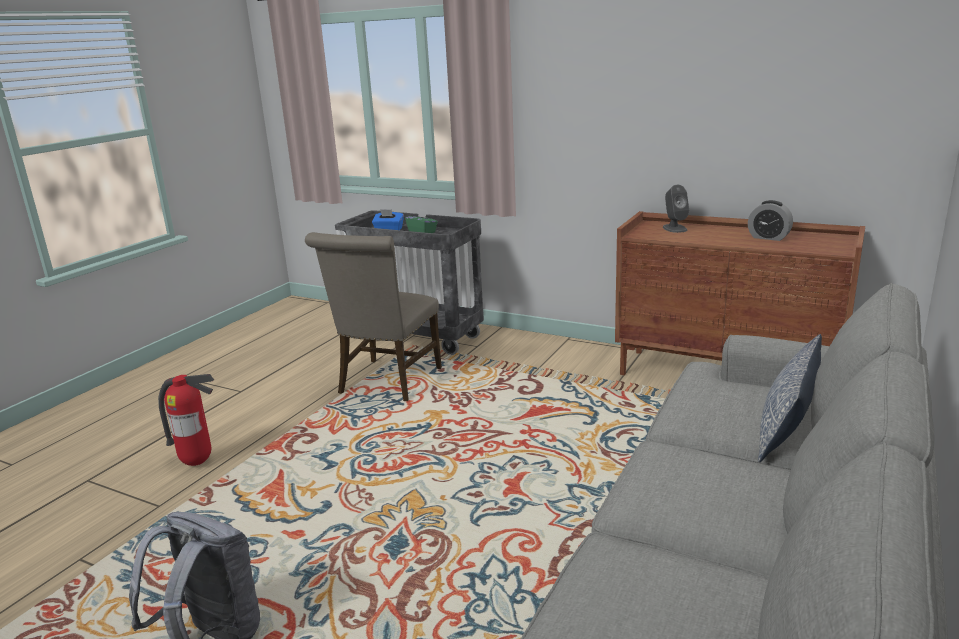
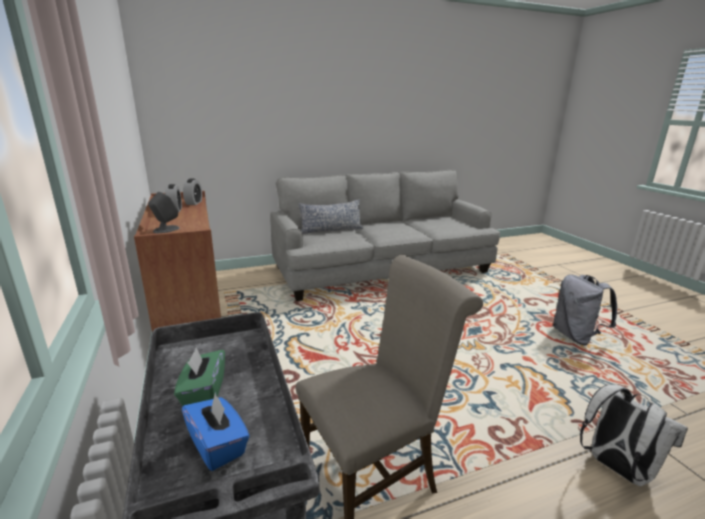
camera: 140 degrees left, 0 degrees up
(198, 462) = (615, 467): fire extinguisher -> white backpack
(808, 248) = (194, 203): none -> alarm clock

